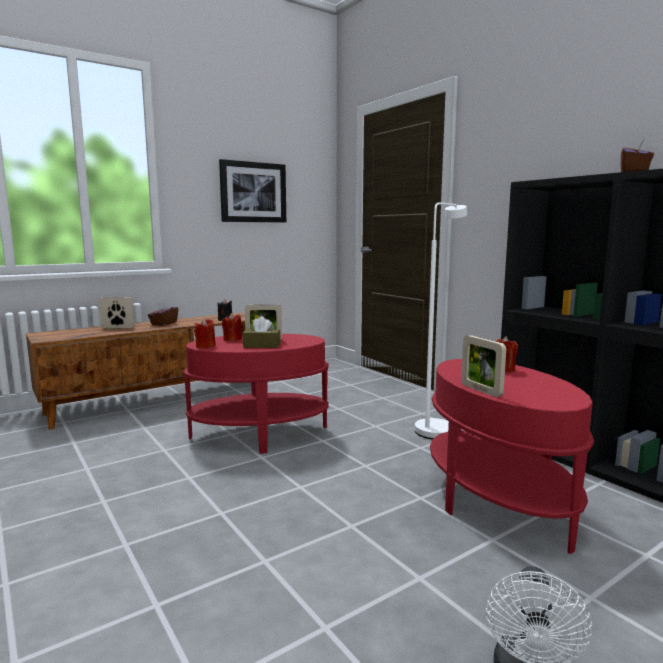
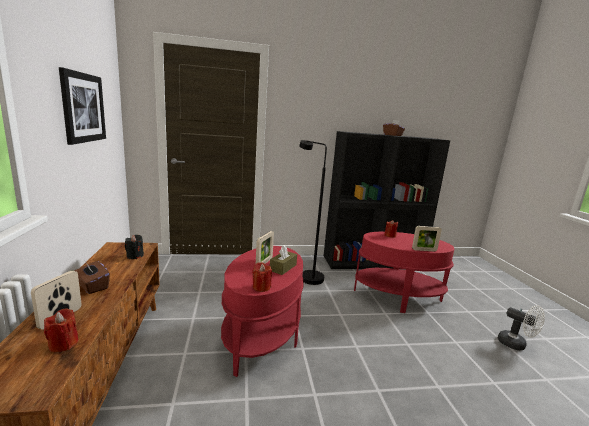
camera: 65 degrees left, 5 degrees up
(232, 339) = (246, 272): red candle -> red candle (63, 344)
(437, 427) = (307, 276): white floor lamp -> black floor lamp

